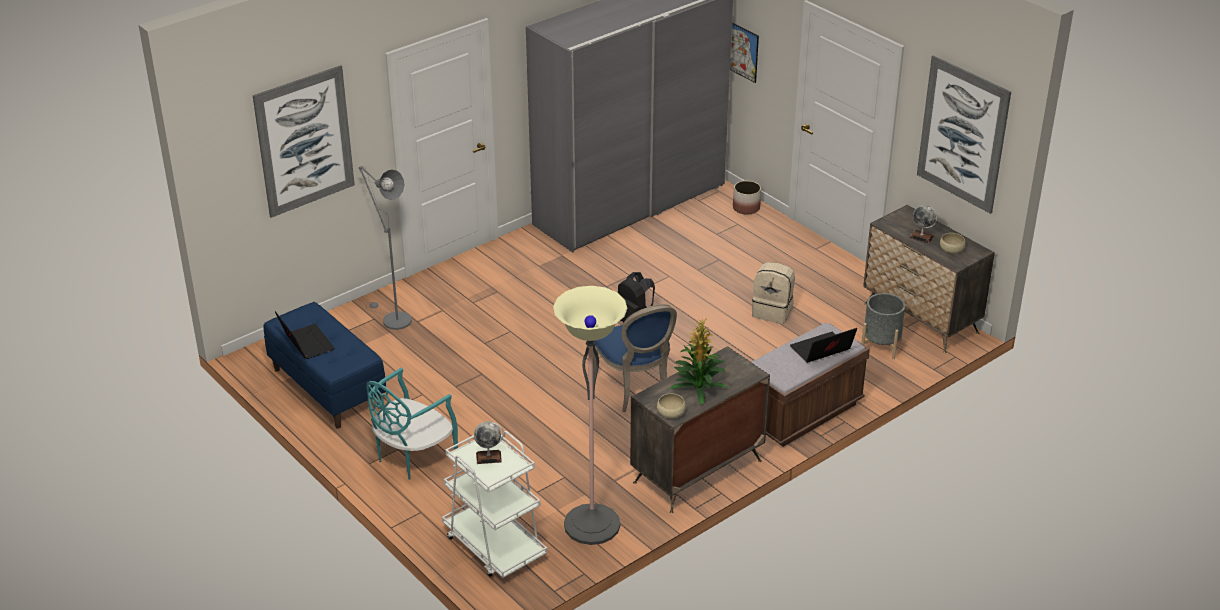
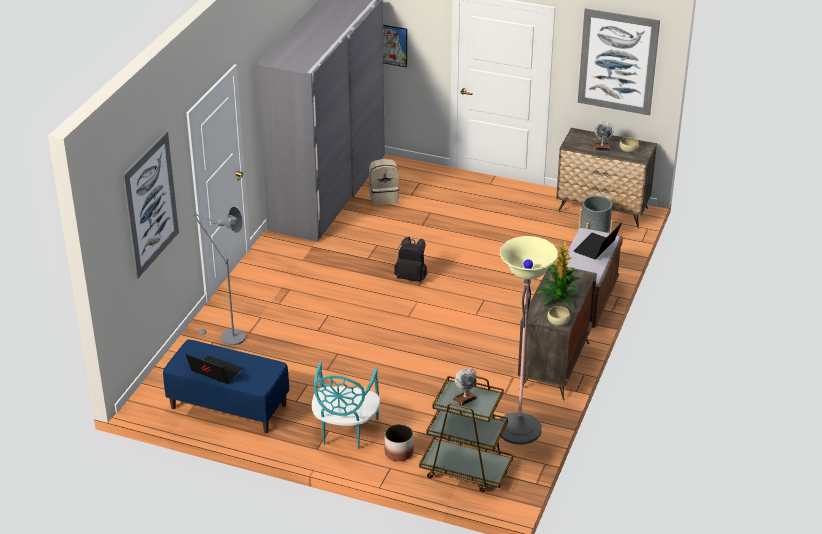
camera: 30 degrees left, 0 degrees up
(494, 545) = (465, 470): white cart -> brown cart
(636, 389) = (459, 324): blue chair -> none
(746, 208) = (414, 169): planter -> planter (398, 452)
(773, 311) = (502, 238): beige backpack -> beige backpack (384, 197)

